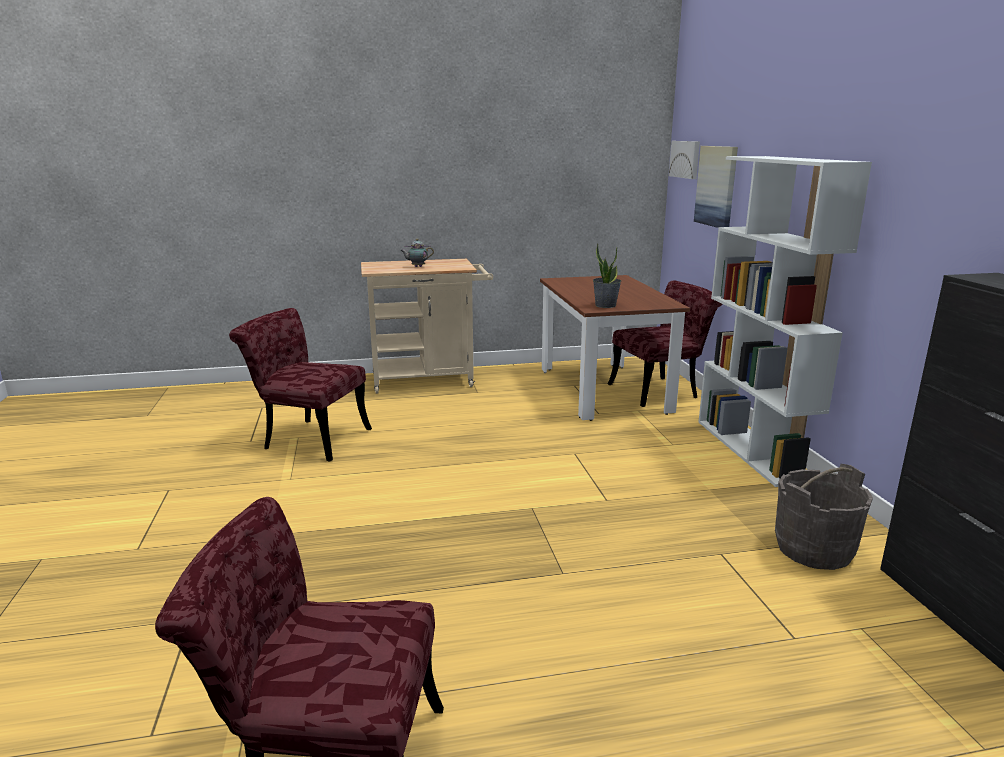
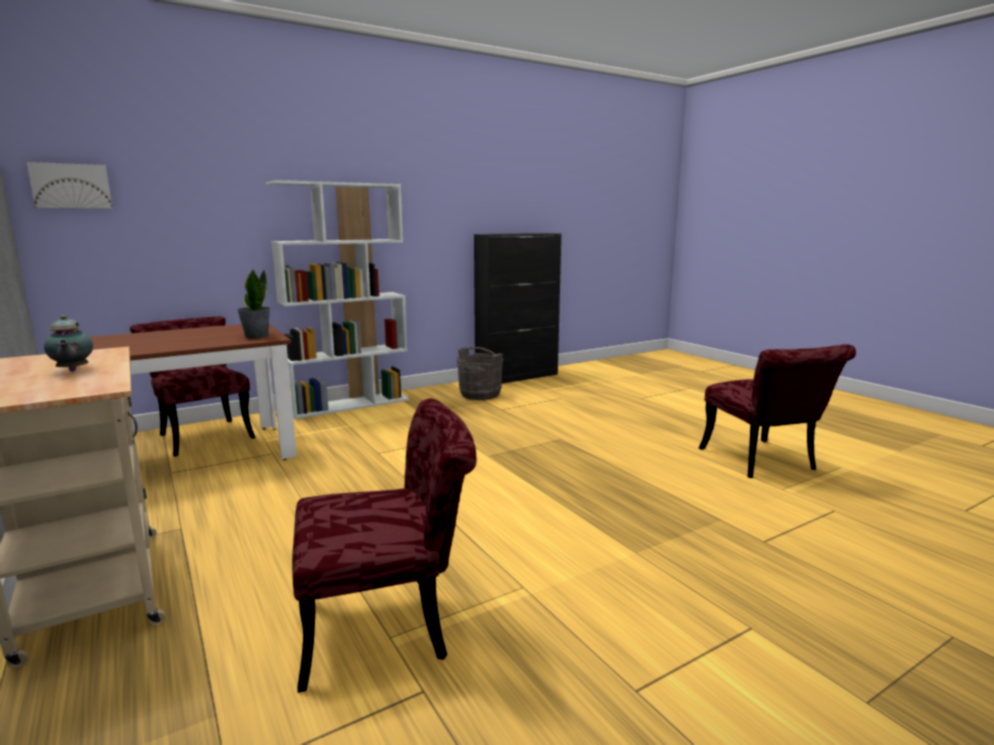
camera: 110 degrees left, 5 degrees down
(308, 438) = (389, 624): red chair -> red chair turned 105 degrees counterclockwise
(716, 186) = (168, 213): picture -> none

